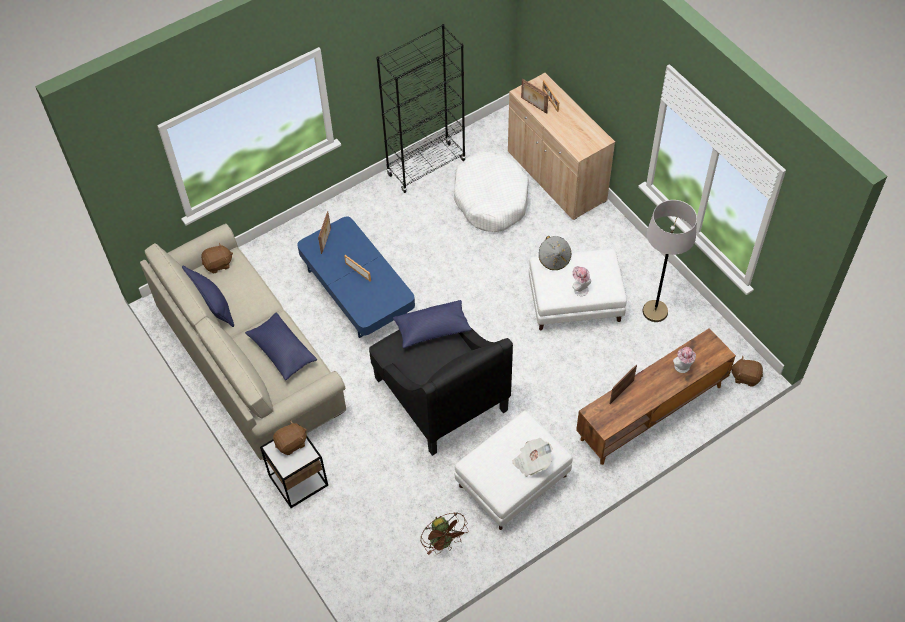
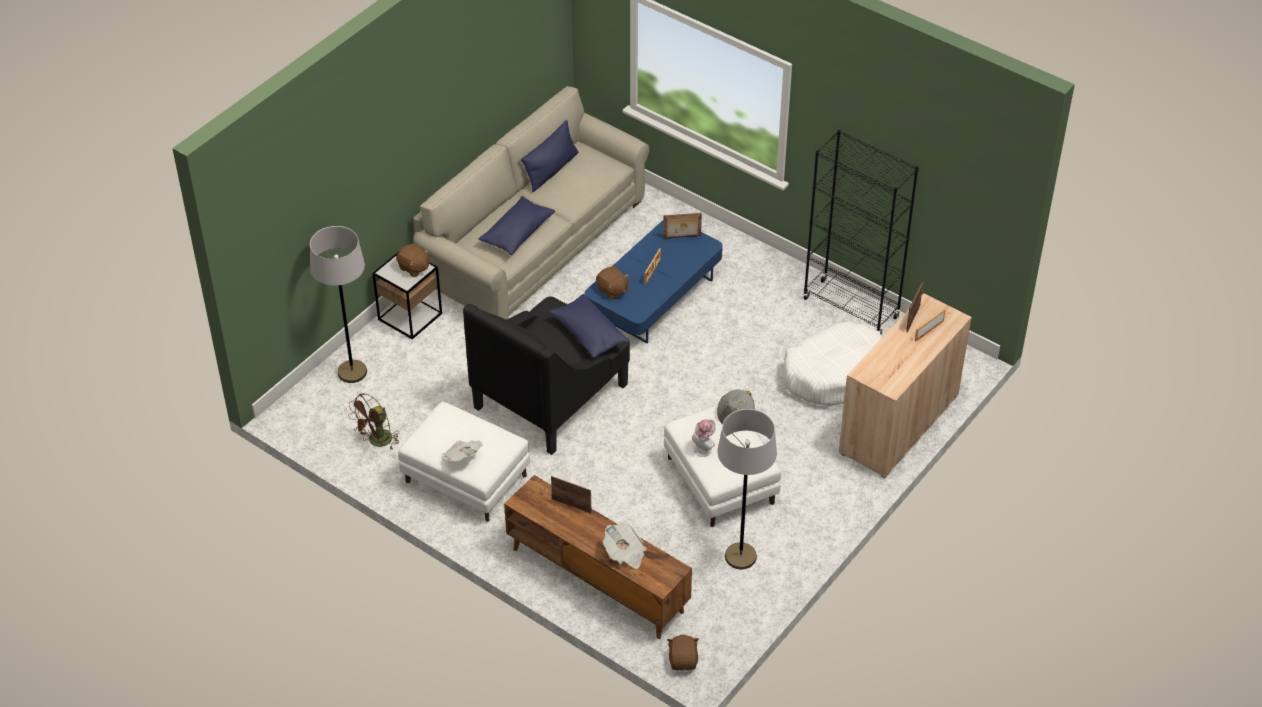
camera: 70 degrees right, 10 degrees down
(218, 264) = (602, 160): brown plush toy -> brown plush toy (612, 290)
(349, 545) = (352, 372): none -> grey floor lamp
(683, 368) = (625, 553): hat -> newspaper

